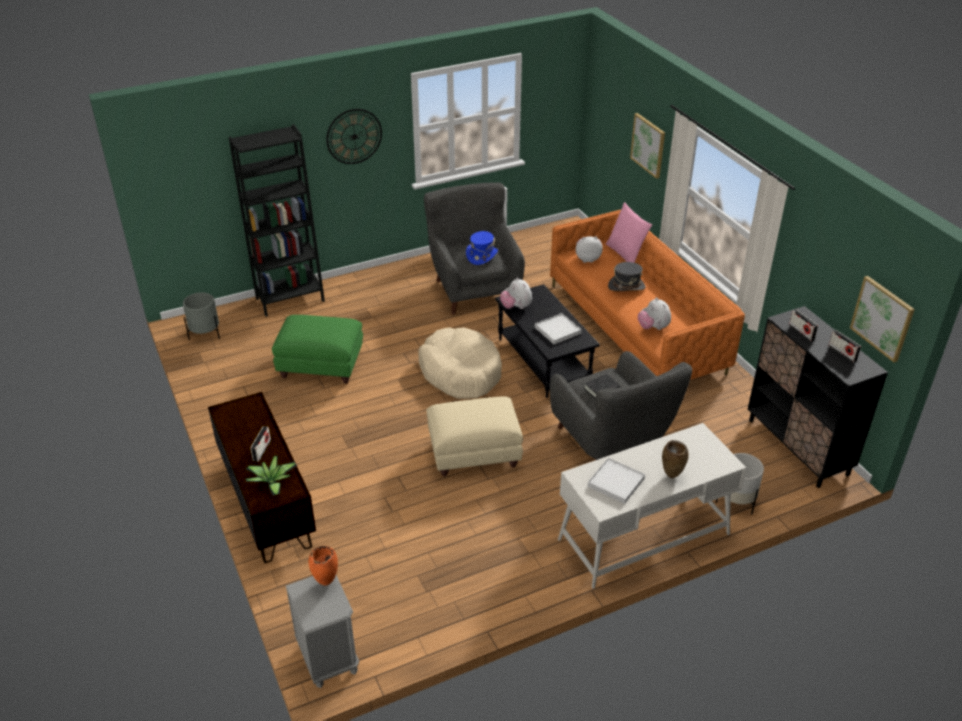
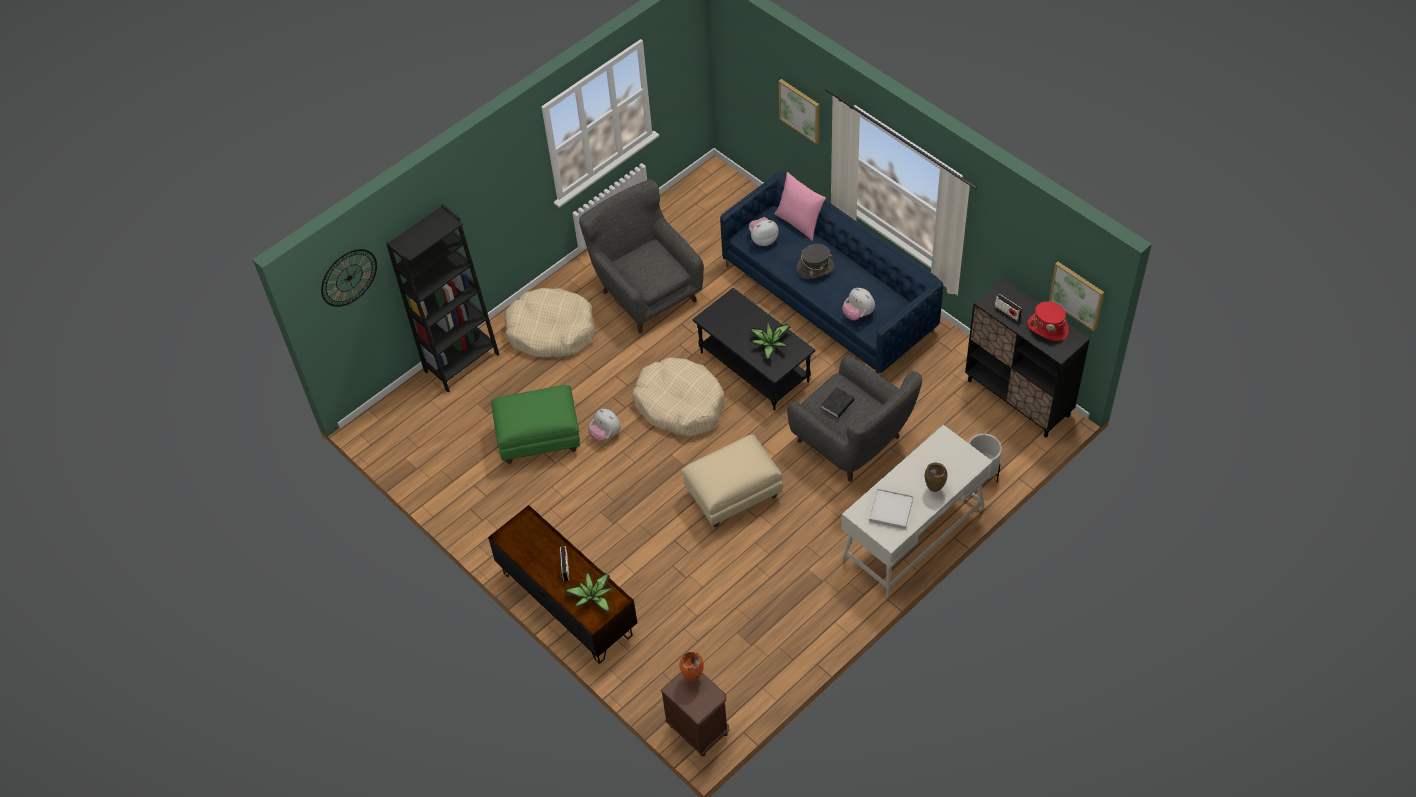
camera: 15 degrees left, 15 degrees up
(205, 334) = (398, 433): grey planter -> none
(328, 658) = (698, 730): grey nightstand -> brown nightstand
(354, 136) = (497, 186): wall clock -> wall clock (349, 277)
(377, 296) = (551, 331): none -> beige dog bed
(481, 255) = (656, 267): blue hat -> none
(516, 307) = (718, 326): plush toy -> plush toy (606, 434)
(557, 330) = (770, 344): white tray -> potted plant
(635, 328) = (829, 298): orange sofa -> blue sofa
(842, 353) = (1047, 327): radio -> red hat

